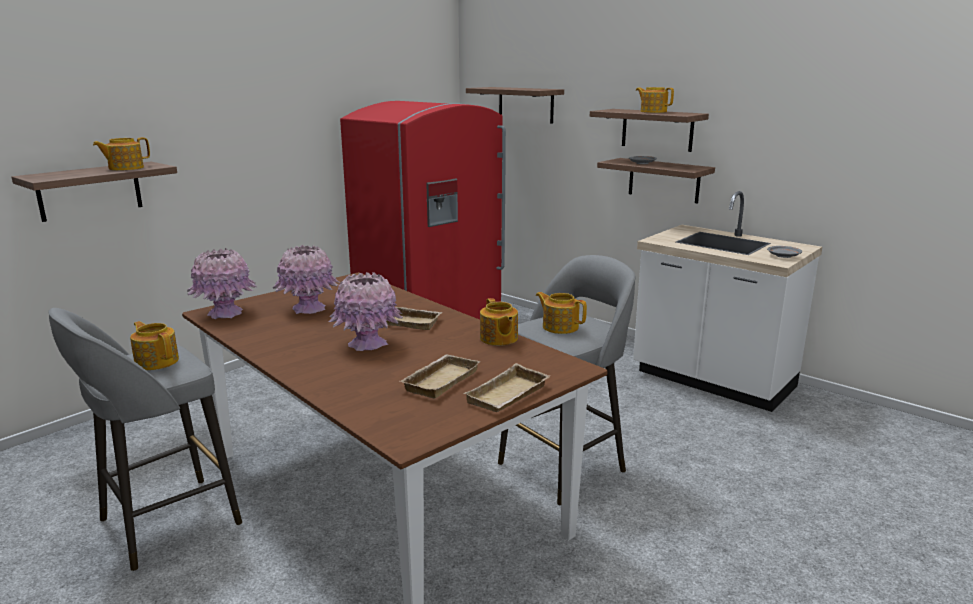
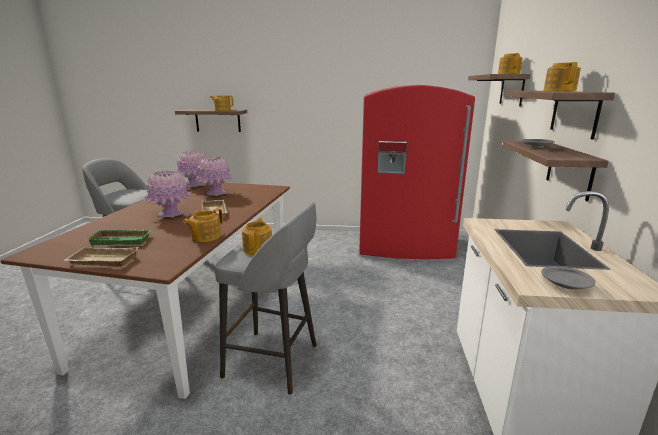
camera: 55 degrees right, 0 degrees up
(157, 361) = (132, 193): teapot -> teapot (509, 74)
(439, 380) = (122, 240): beige tray -> green tray

